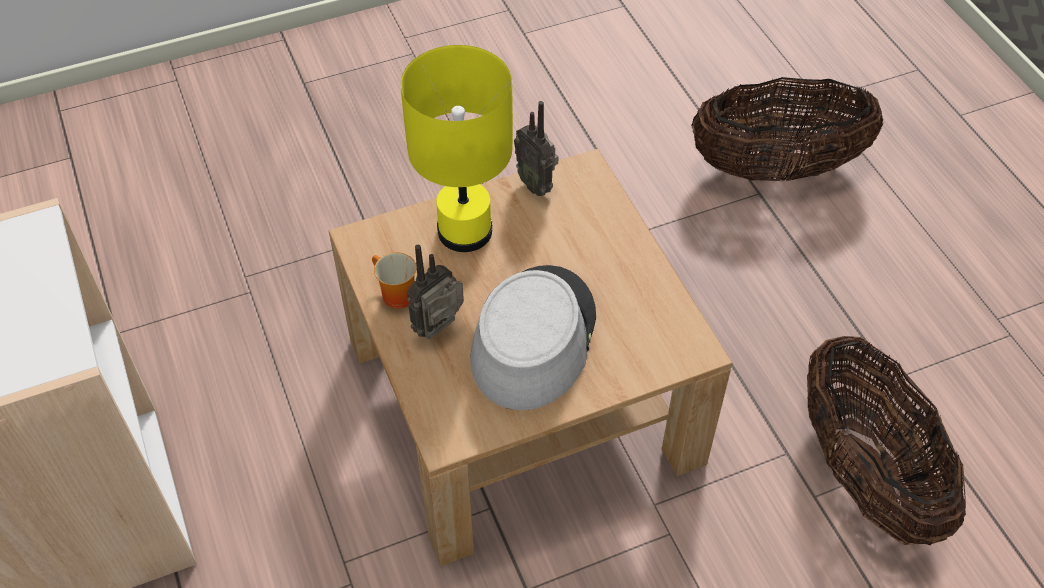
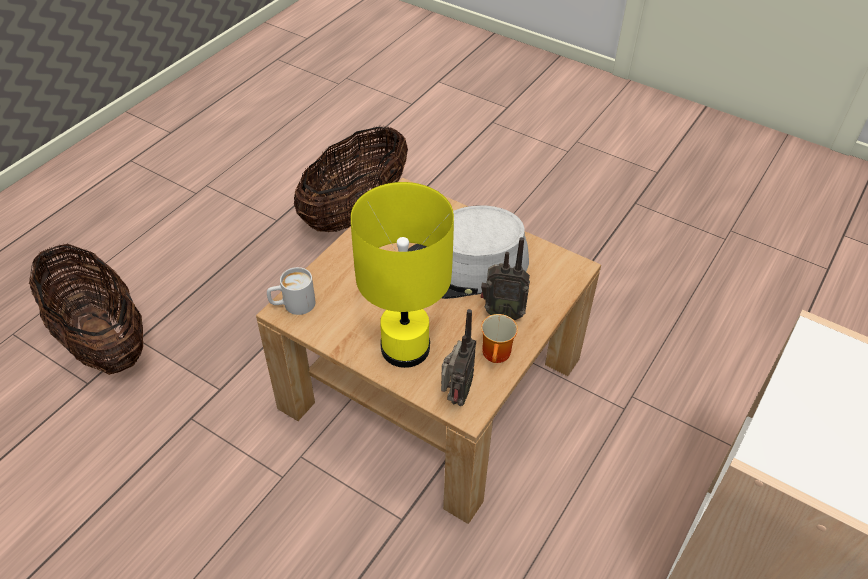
camera: 125 degrees left, 5 degrees down
(536, 184) = (323, 331): radio -> radio (455, 396)
(588, 176) = (292, 305): none -> white mug

